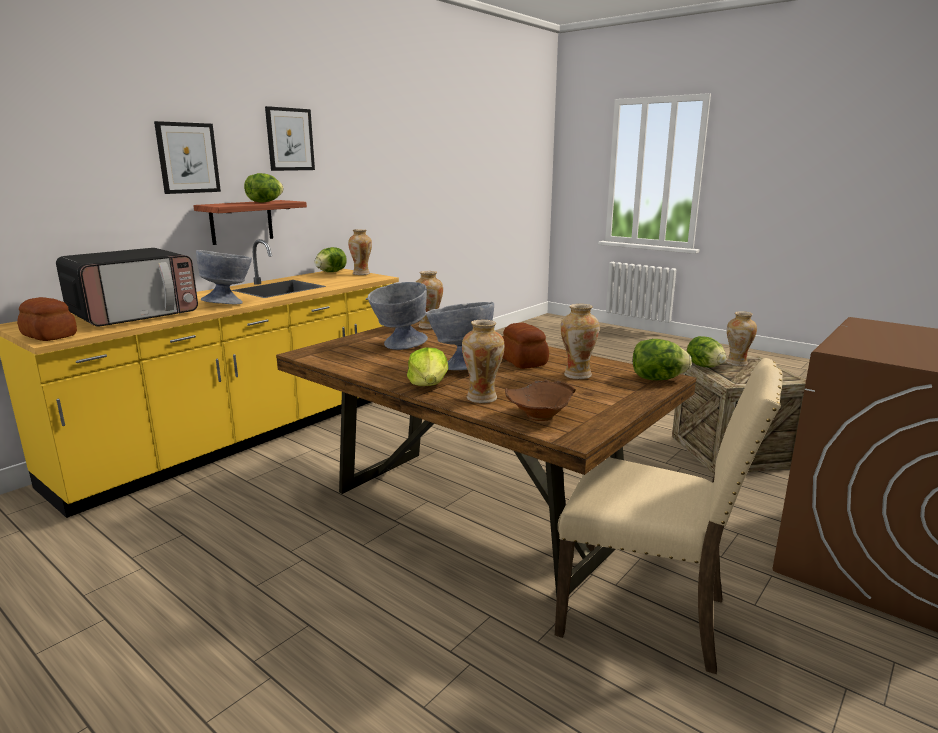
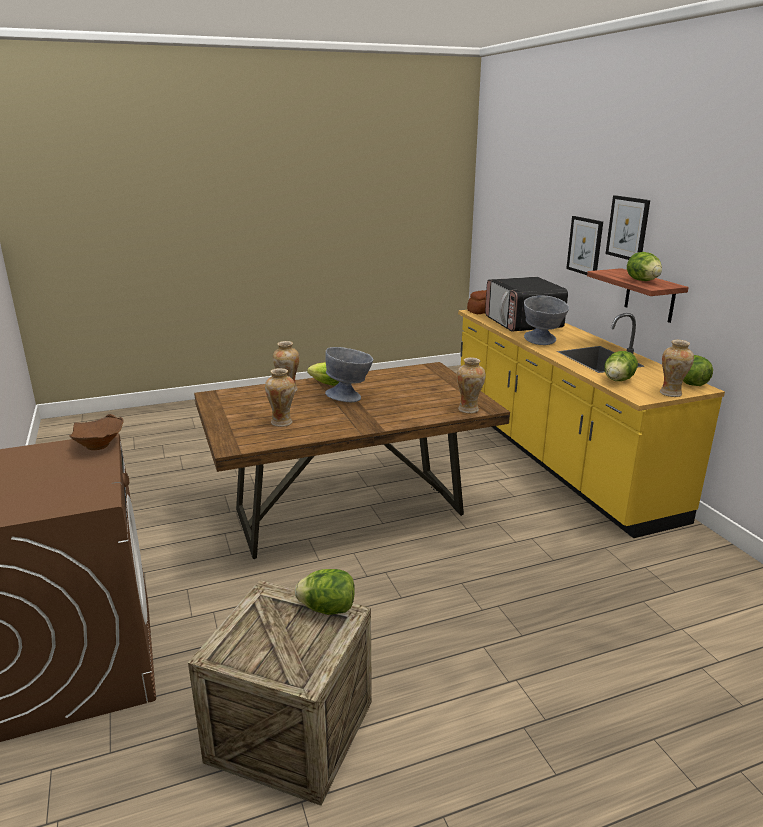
camera: 120 degrees right, 5 degrees up
(290, 139) = (716, 223): picture -> picture (585, 246)
(399, 346) = (420, 391): grey bowl -> none
(522, 361) = (332, 416): bread -> none
(538, 415) = (245, 395): brown bowl -> brown bowl (100, 445)
(647, 614) = (193, 531): beige chair -> none
(657, 379) = (234, 443): lettuce -> lettuce (618, 380)
(736, 363) = (308, 646): vase -> none

